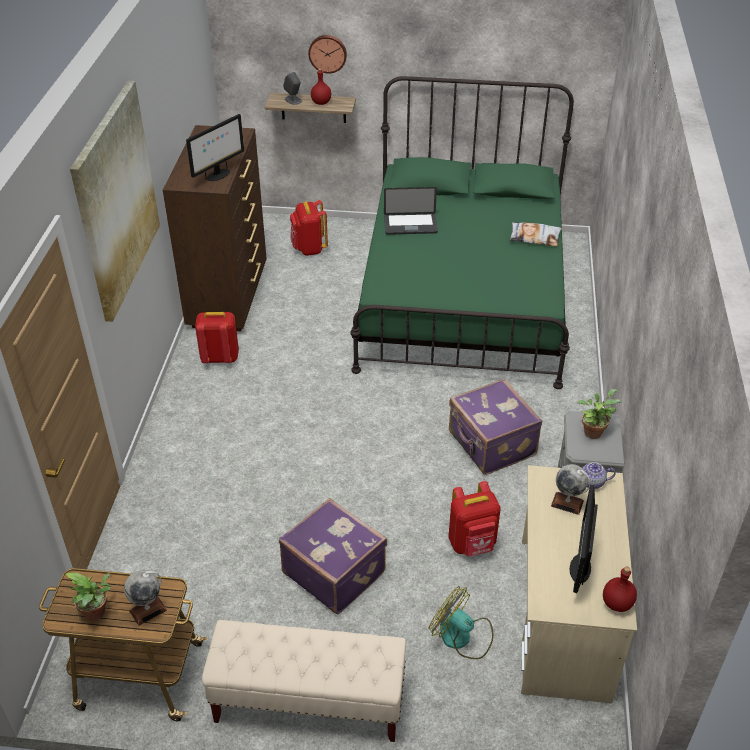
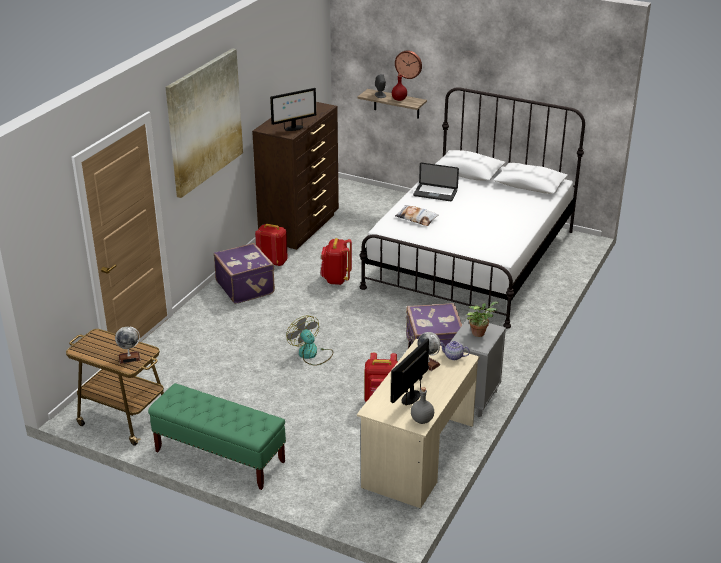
camera: 20 degrees right, 10 degrees down
(97, 613) = (100, 352): potted plant -> none
(308, 702) = (219, 457): beige bench -> green bench
(309, 249) = (375, 209): red backpack -> red backpack (336, 279)
(334, 571) = (278, 395): purple suitcase -> purple suitcase (246, 287)
(462, 296) = (471, 259): green bed -> white bed
(462, 637) = (341, 449): fan -> fan (311, 354)
(534, 237) = (523, 216): pillow -> pillow (416, 218)
(617, 604) = (422, 420): red bottle -> grey bottle

